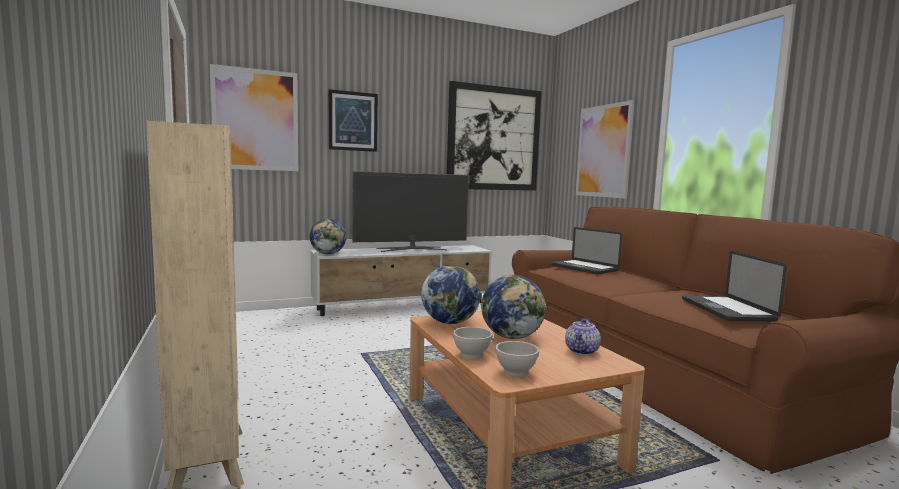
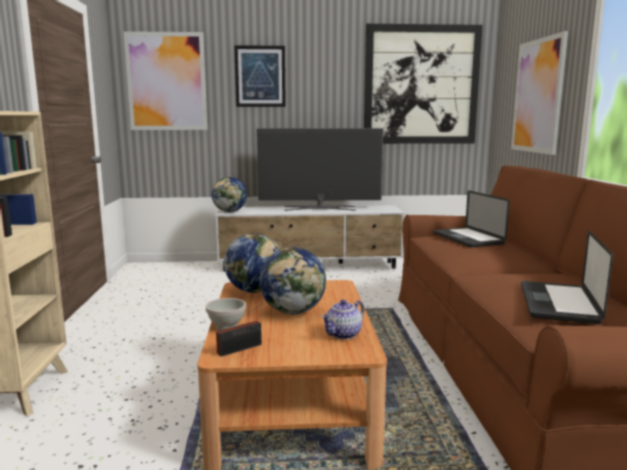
camera: 20 degrees right, 5 degrees up
(515, 372) = (242, 348): white bowl -> radio

